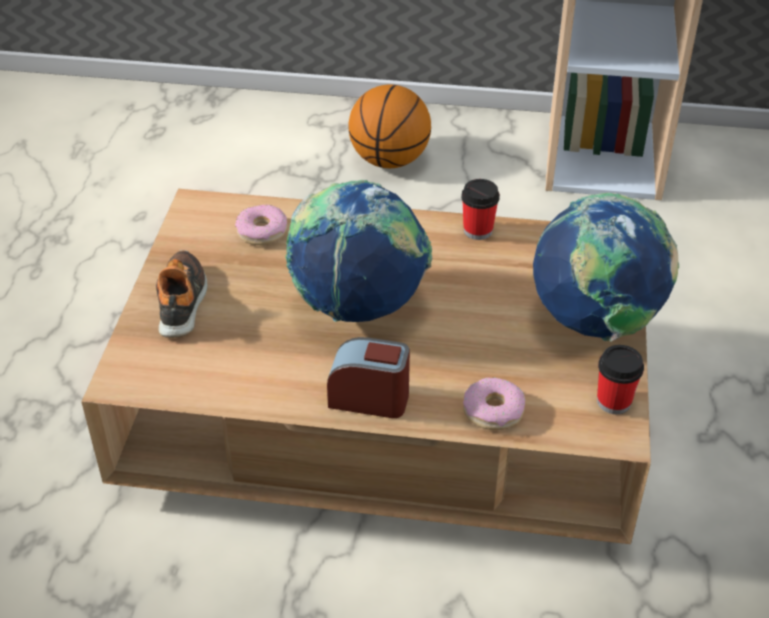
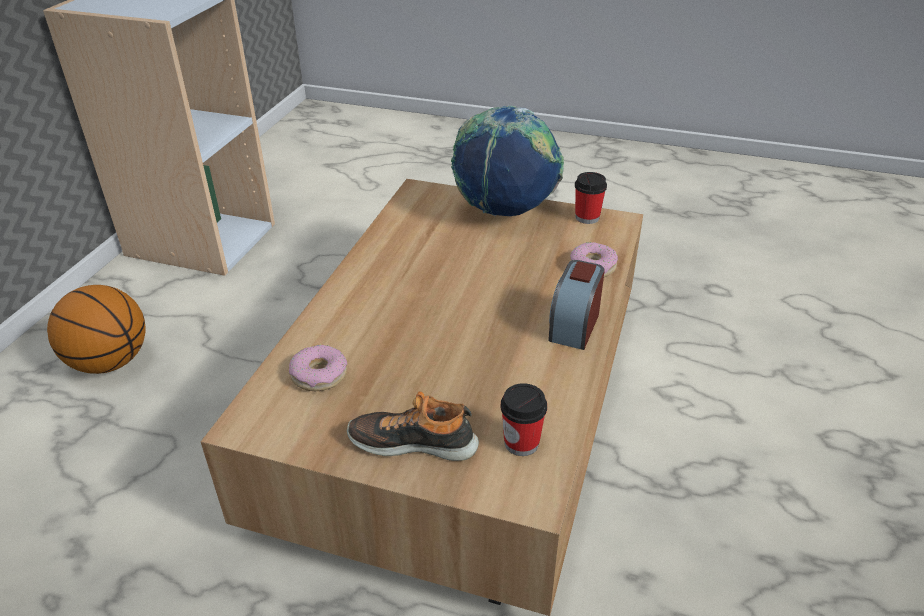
camera: 80 degrees left, 5 degrees down
(359, 306) = (456, 320): globe -> none
(478, 231) = (377, 247): cup -> cup (521, 443)

